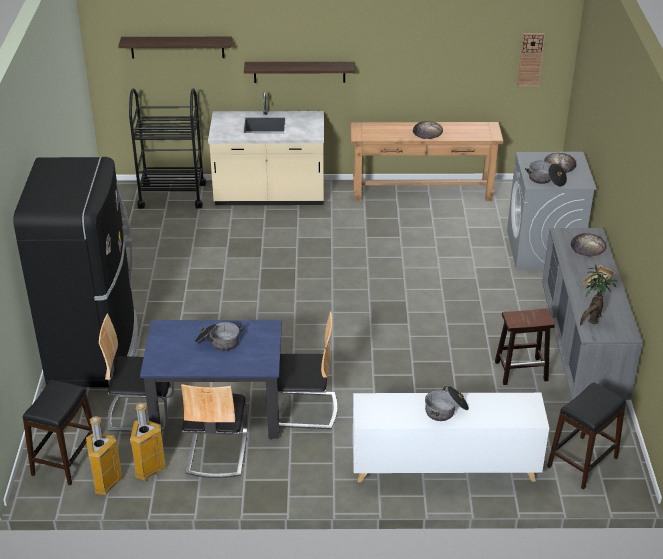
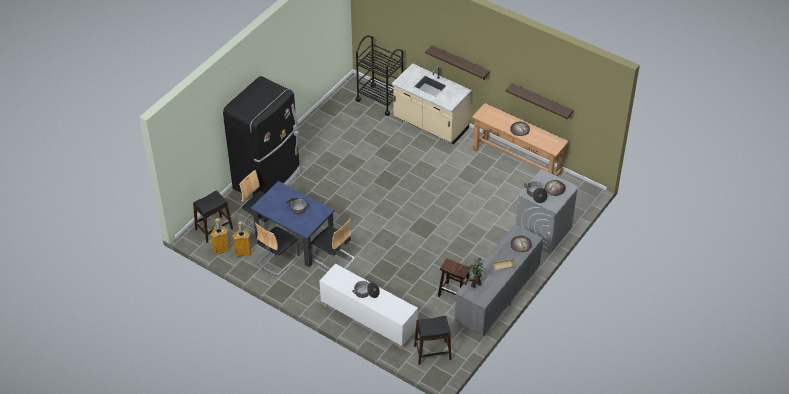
camera: 35 degrees right, 10 degrees up
(177, 47) = (397, 22): shelf -> shelf (541, 101)
(530, 60) = (590, 114): wall clock -> none

